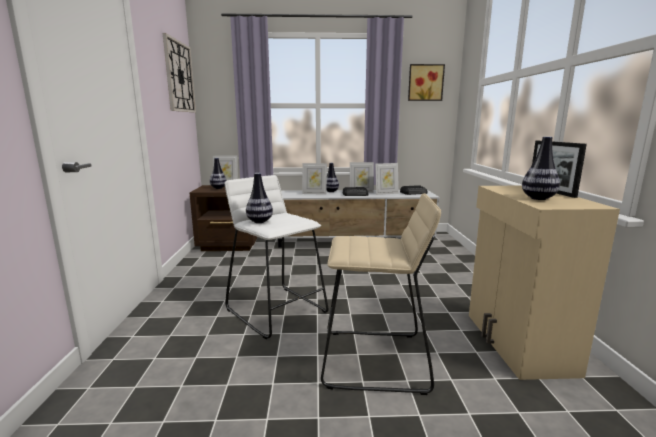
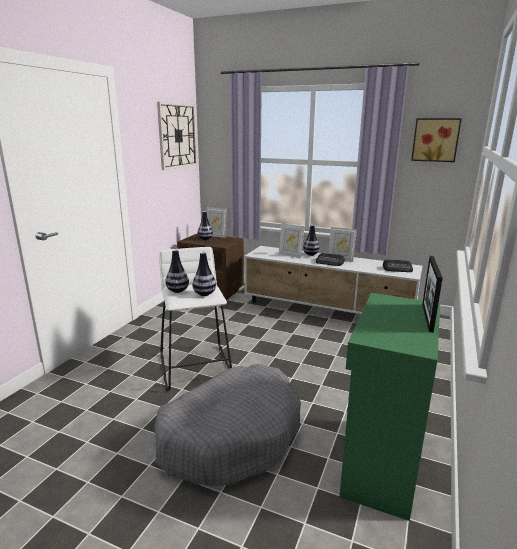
camera: 25 degrees right, 5 degrees up
(374, 360) = (230, 435): beige stool -> grey dog bed
(386, 193) = (364, 265): picture frame -> none
(517, 343) = (379, 463): beige cabinet -> green cabinet
(538, 198) = (384, 326): vase -> vase (204, 294)

